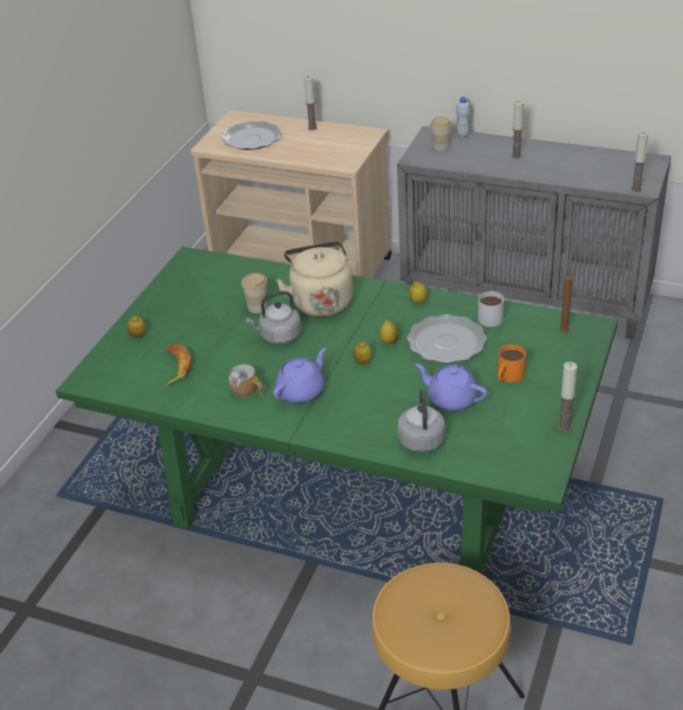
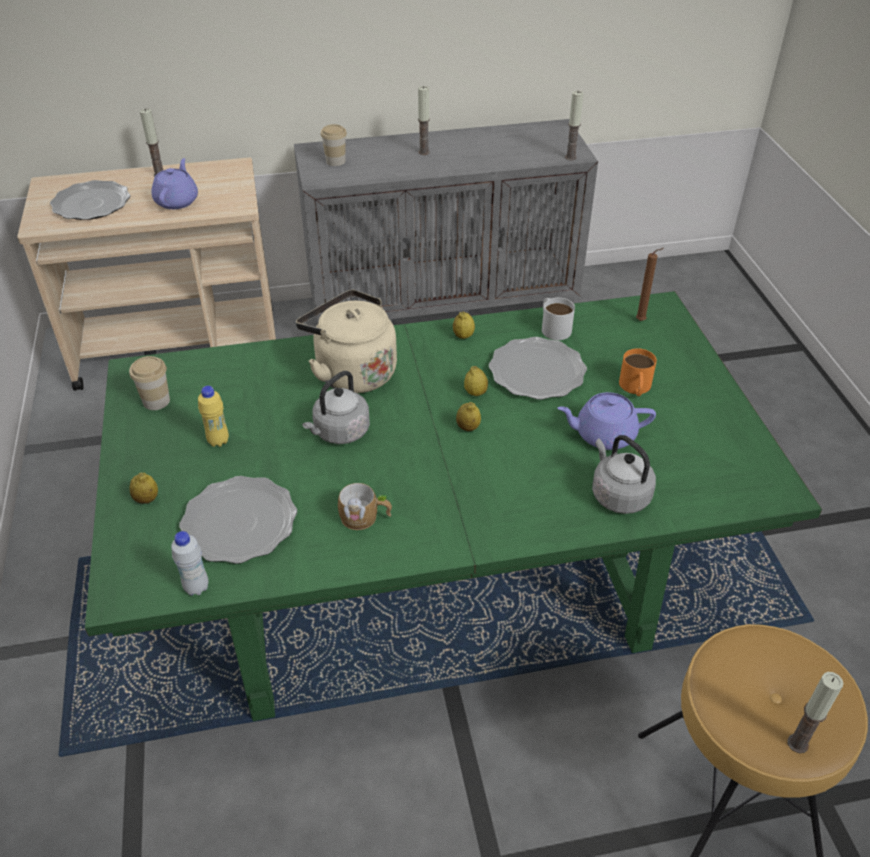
camera: 35 degrees left, 5 degrees up
(175, 367) = (239, 523): banana -> plate
(203, 316) = (218, 441): none -> yellow bottle
(257, 307) = (280, 405): cup -> cup (156, 401)
(301, 391) = (430, 491): purple teapot -> purple teapot (177, 201)
(462, 135) = (347, 144): white bottle -> white bottle (196, 587)
(564, 427) = (742, 422): candle -> candle (797, 743)

